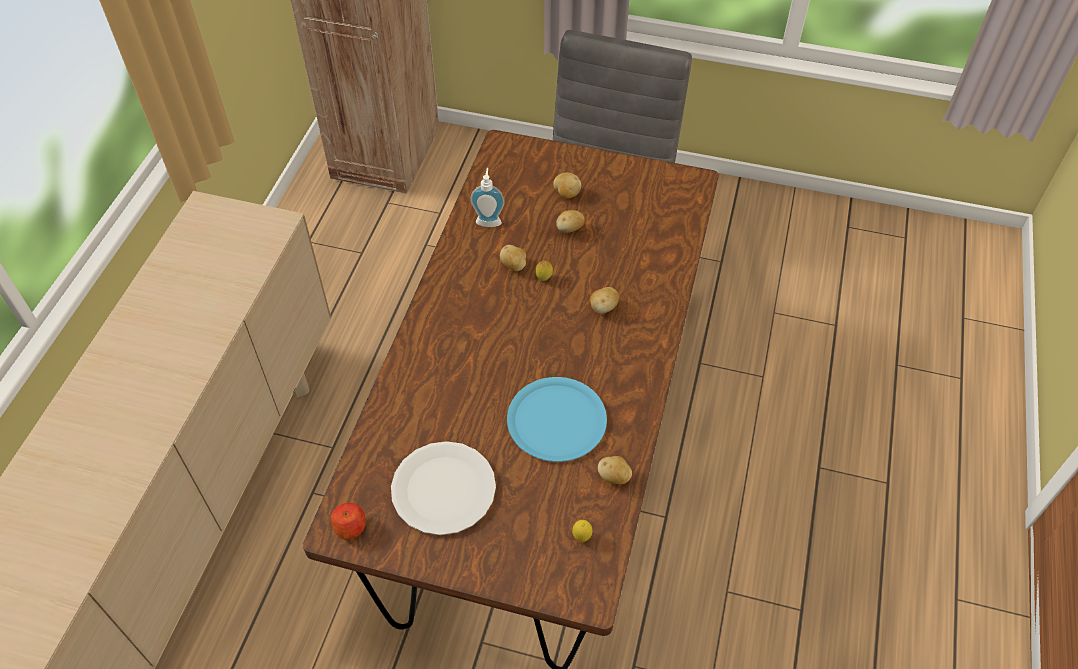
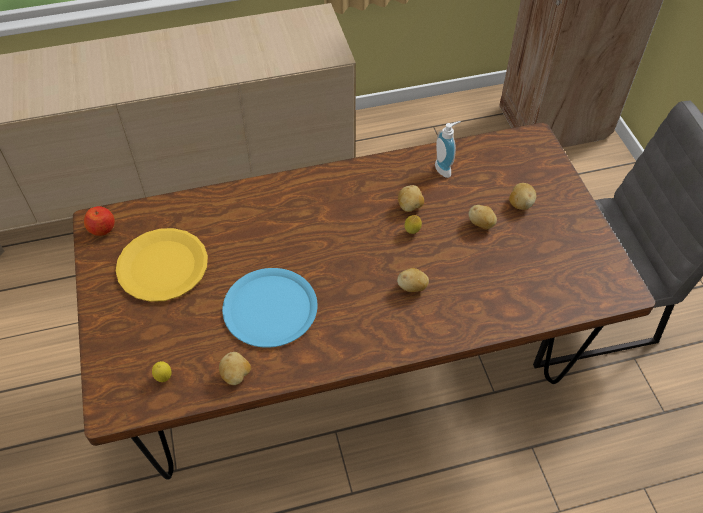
camera: 60 degrees right, 0 degrees up
(443, 489) = (162, 266): white plate -> yellow plate

